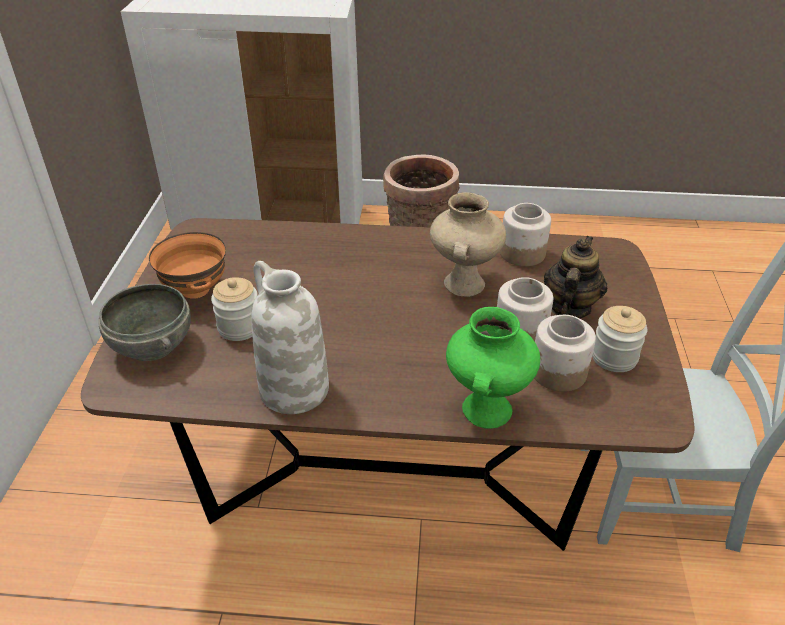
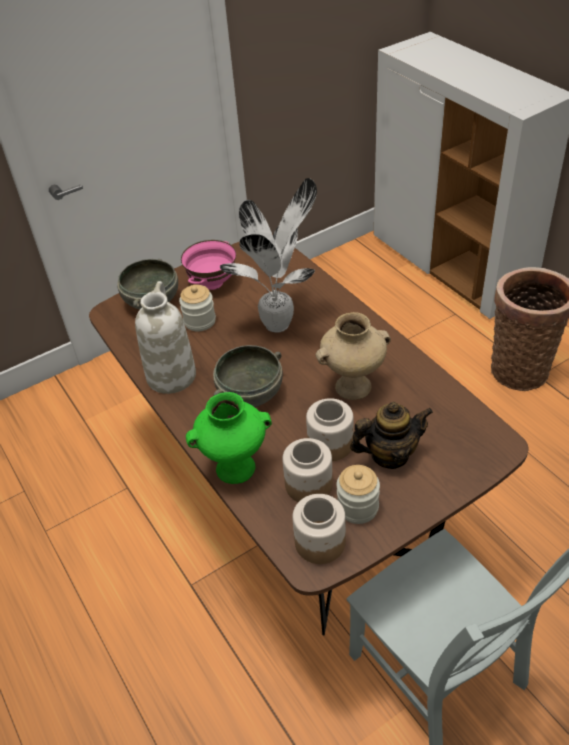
camera: 55 degrees right, 5 degrees up
(194, 290) = (212, 283): orange bowl -> pink bowl
(323, 280) = (280, 324): none -> potted plant
(394, 347) = (250, 393): none -> grey bowl
(522, 253) = (427, 395): jar -> jar (319, 542)

